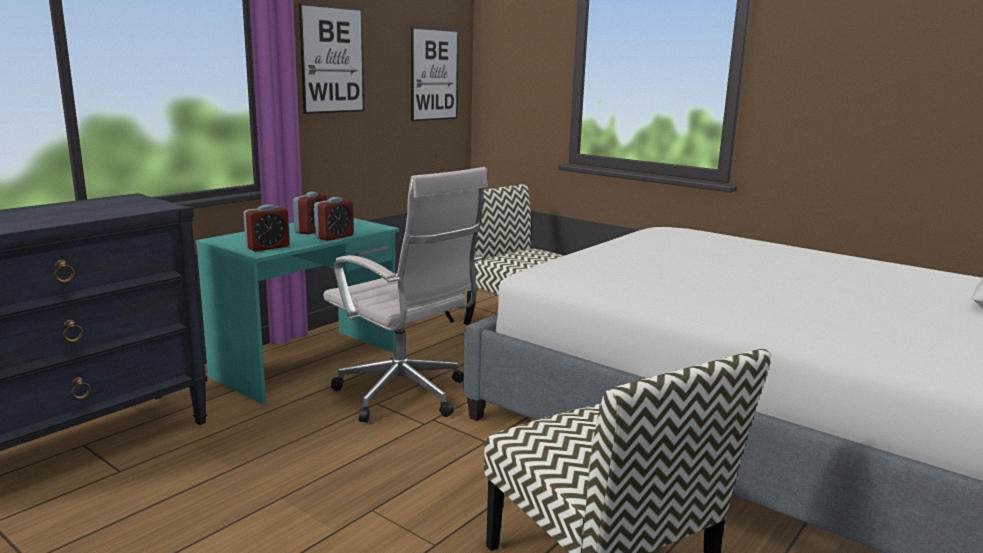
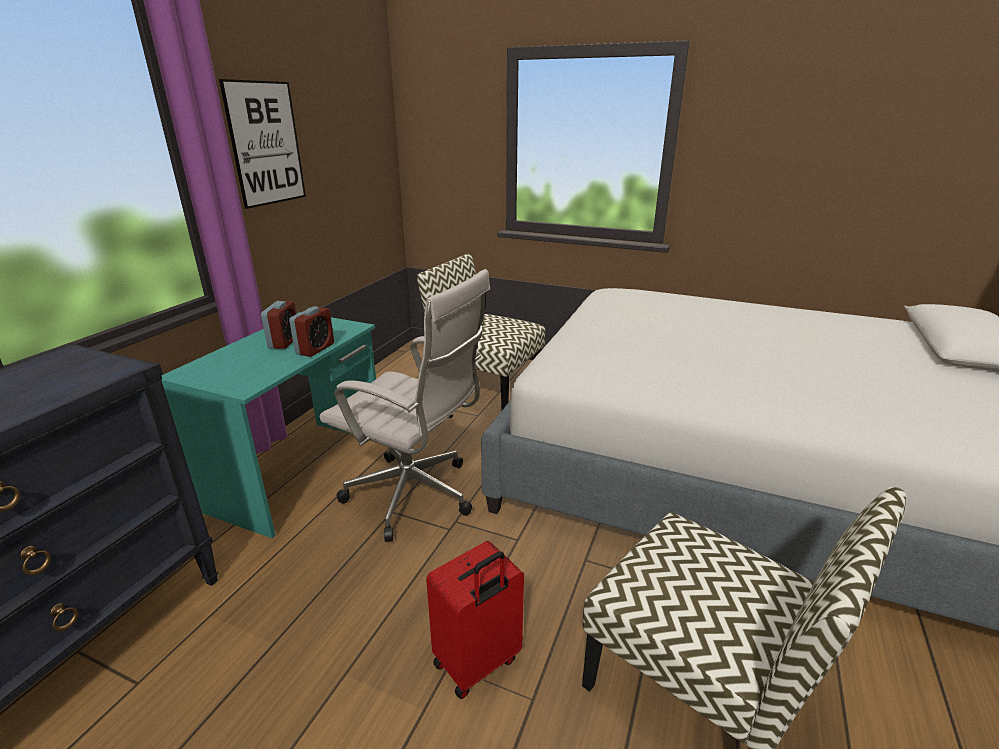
camera: 15 degrees left, 10 degrees up
(267, 247) = (248, 378): alarm clock -> none
(399, 513) = (477, 663): none -> red suitcase
(434, 74) = (365, 148): picture -> none

